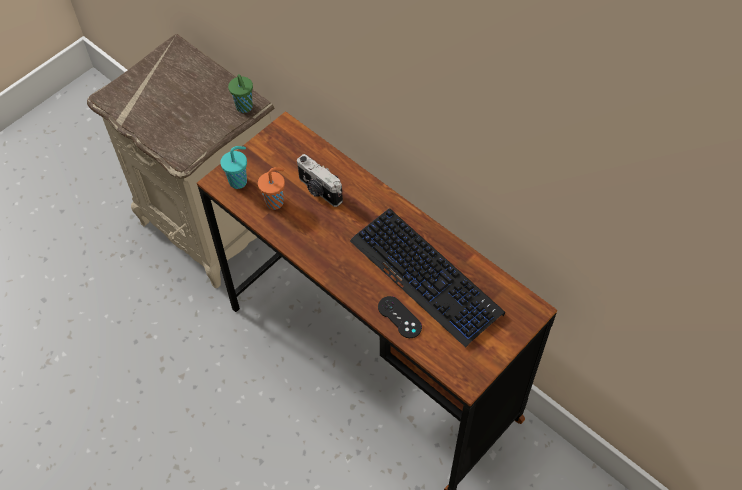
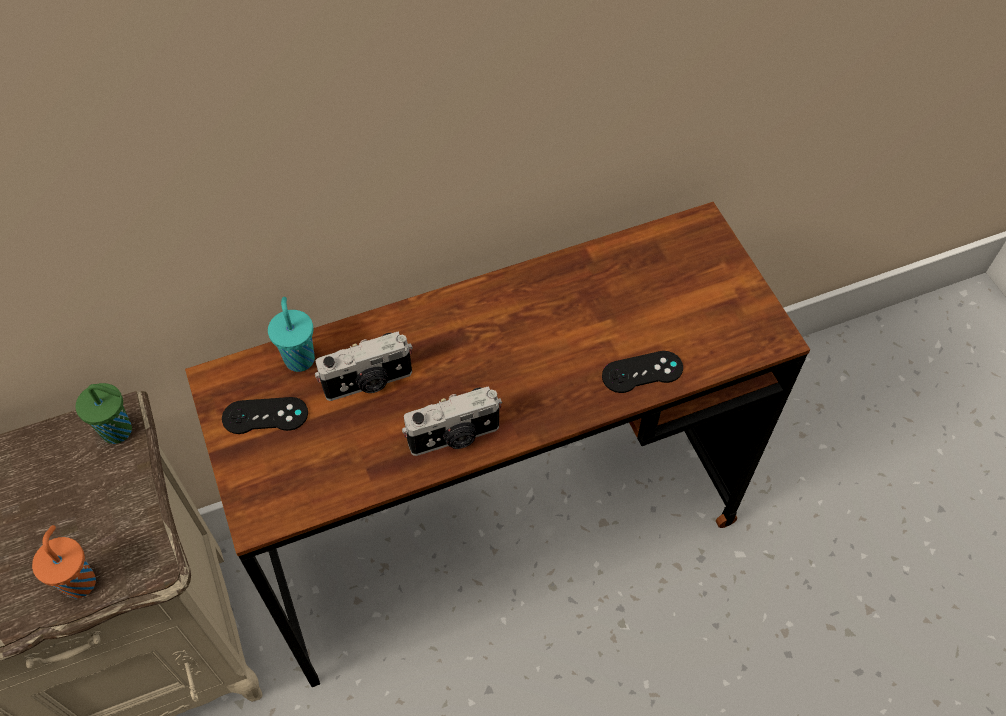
camera: 65 degrees left, 0 degrees up
(239, 181) = (277, 486): turquoise cup -> turquoise cup (299, 357)
(275, 156) = (265, 416): none -> black game controller
(275, 202) = (351, 450): orange cup -> orange cup (79, 581)
(307, 243) = (455, 437): none -> camera
(426, 277) = (593, 314): keyboard -> none

